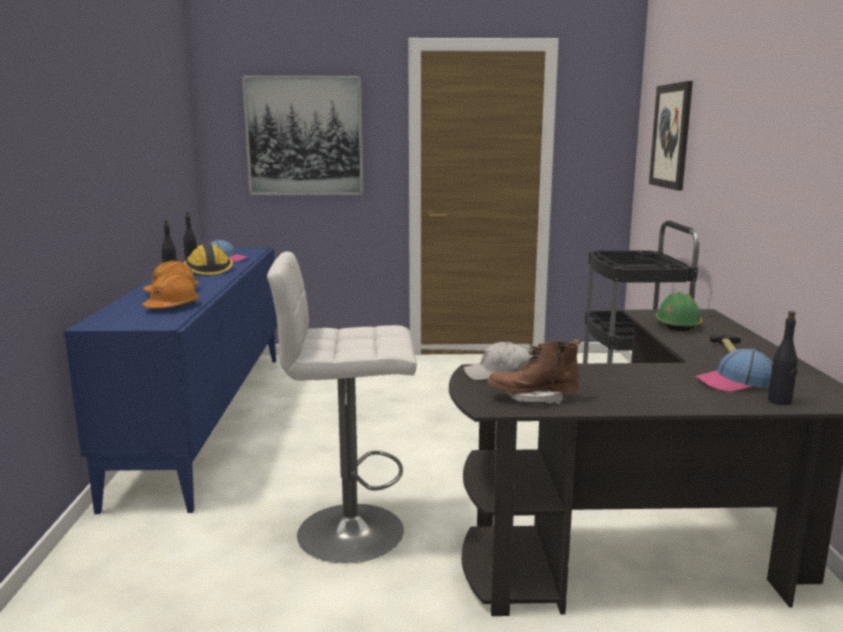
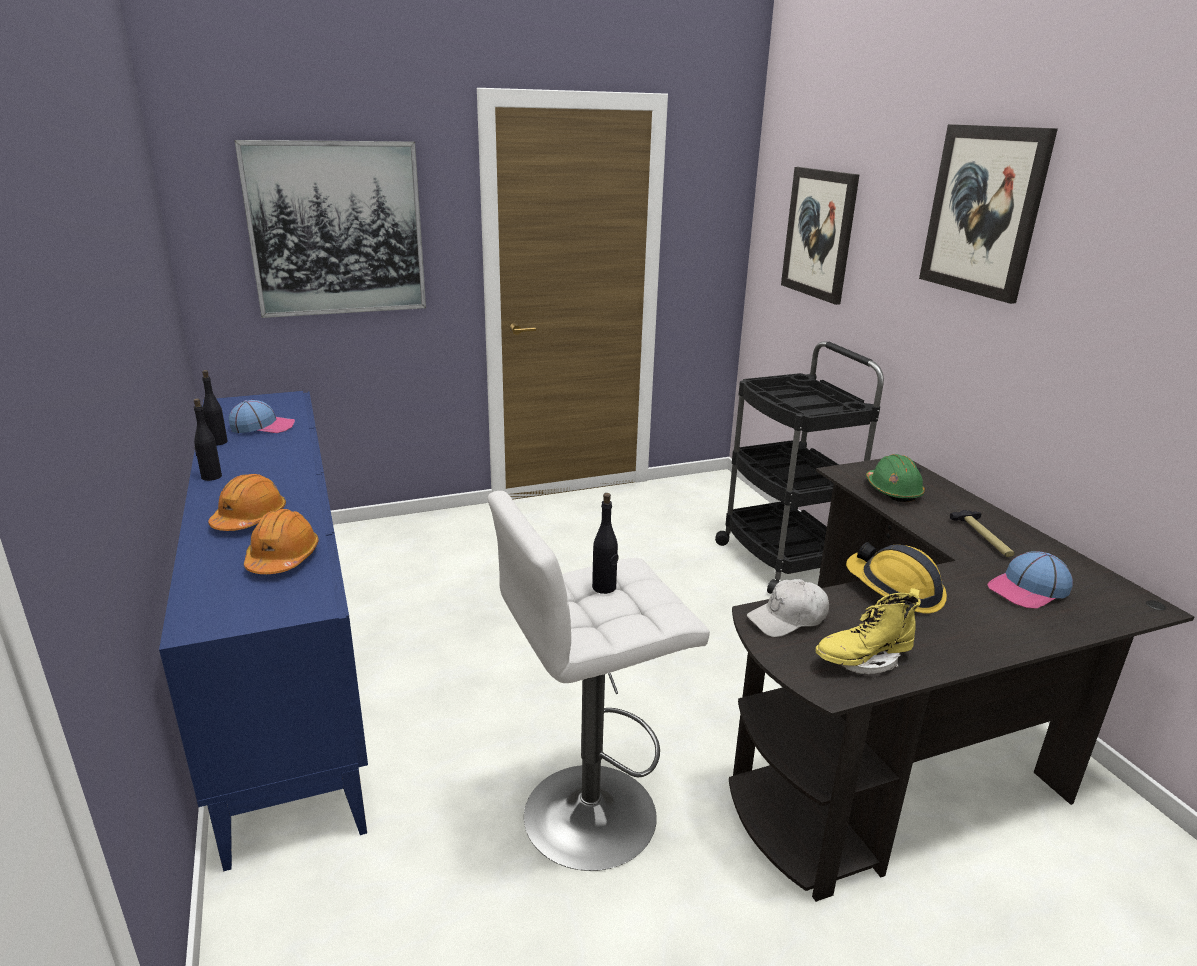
camera: 20 degrees left, 10 degrees up
(208, 270) = (258, 456): hard hat -> hard hat (895, 589)
(533, 398) = (862, 660): brown boot -> yellow boot
(760, 86) = (983, 211): none -> picture
(779, 401) = (1091, 617): black bottle -> black bottle (604, 587)

